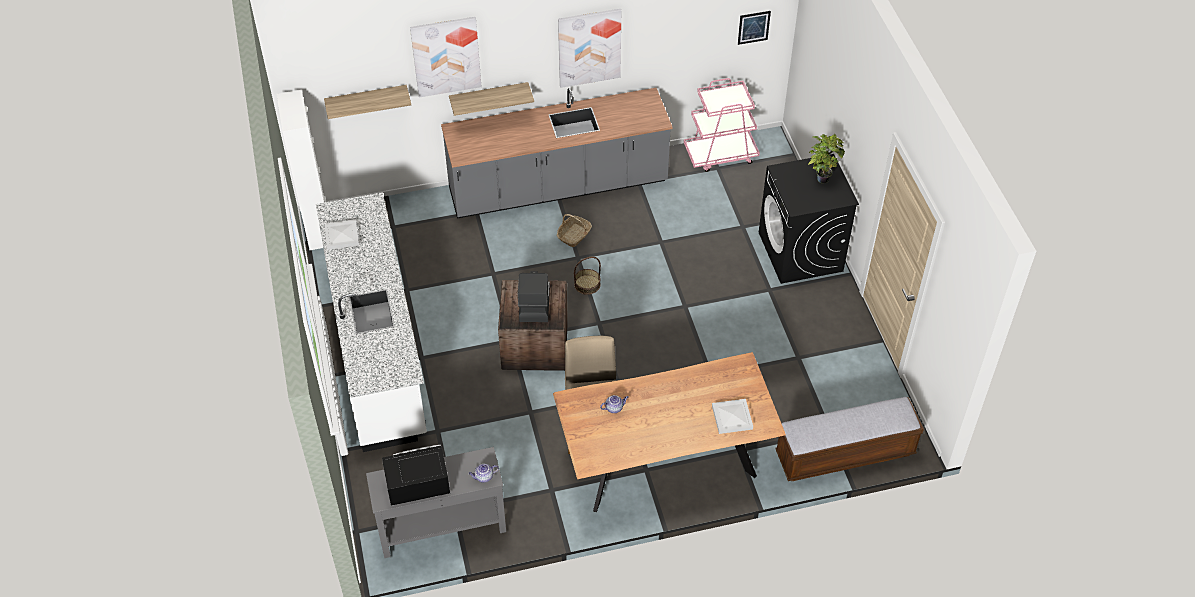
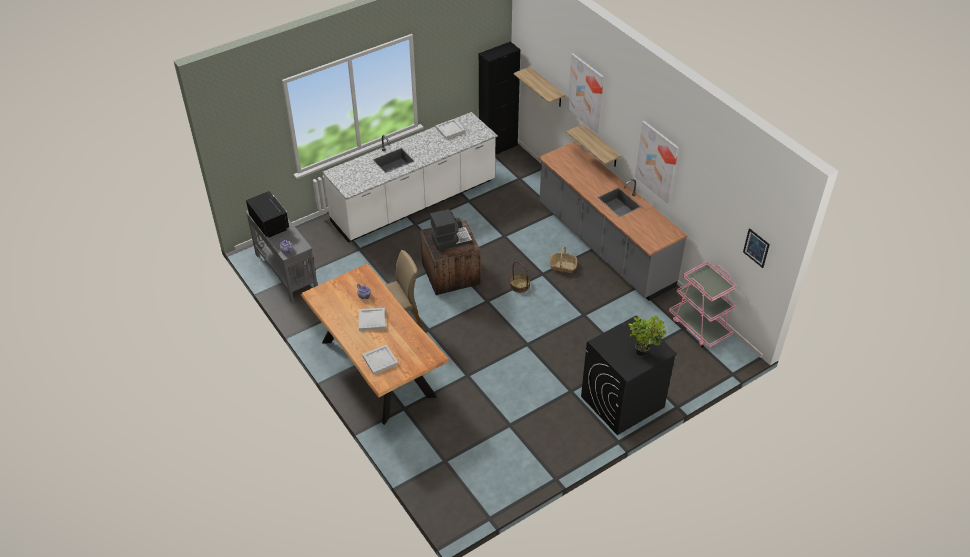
camera: 70 degrees right, 5 degrees down
(318, 229) = (498, 147): white cabinet -> black cabinet
(661, 410) = (371, 320): none -> white tray
(844, 454) = (426, 475): bench -> none

